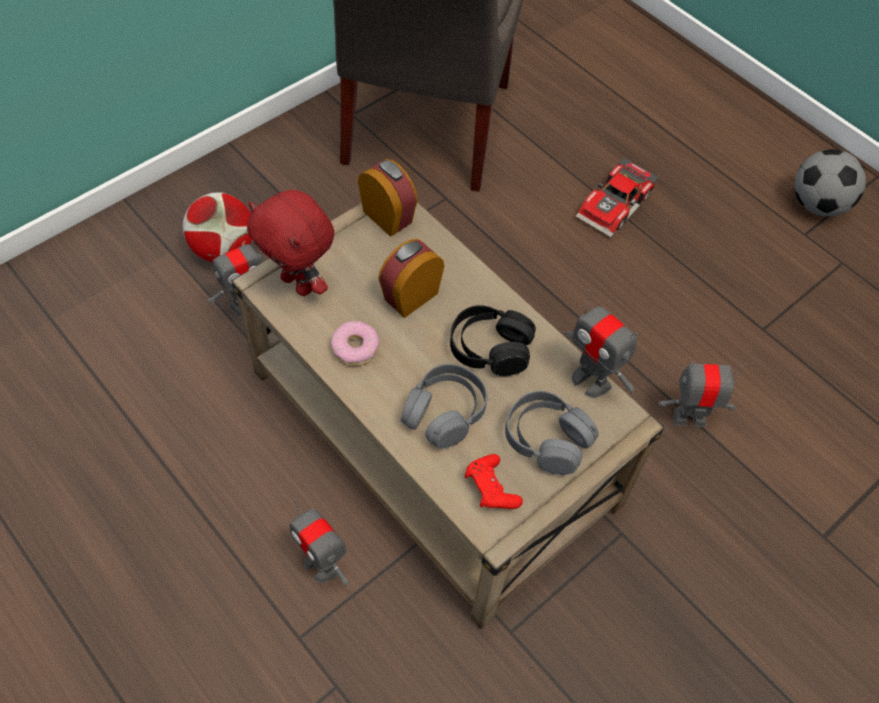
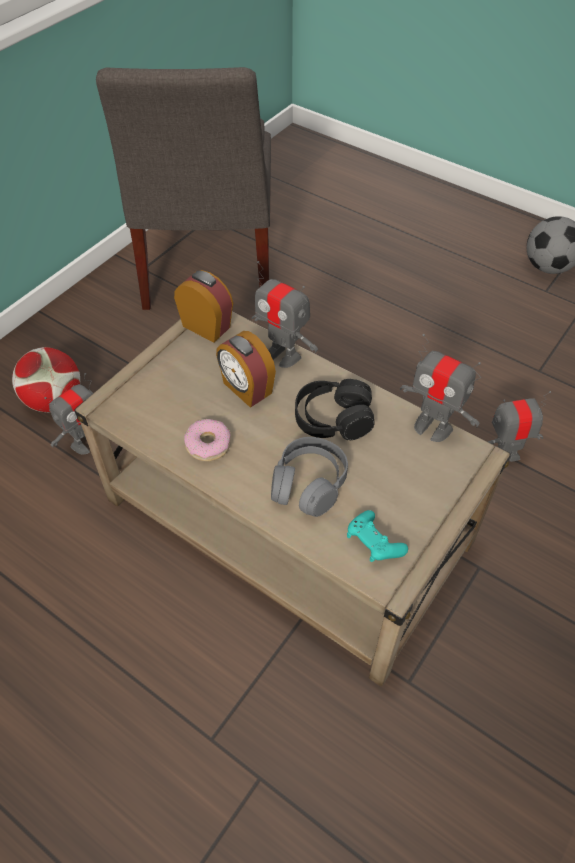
camera: 10 degrees left, 5 degrees down
(299, 284) = (139, 399): red plush toy -> none
(322, 565) = (216, 663): toy robot -> toy robot (283, 355)
(410, 296) = (246, 389): alarm clock -> alarm clock turned 75 degrees counterclockwise
(490, 489) = (373, 544): red game controller -> turquoise game controller
(546, 439) = (410, 487): grey headphones -> none
(617, 206) = (388, 298): toy car -> none

